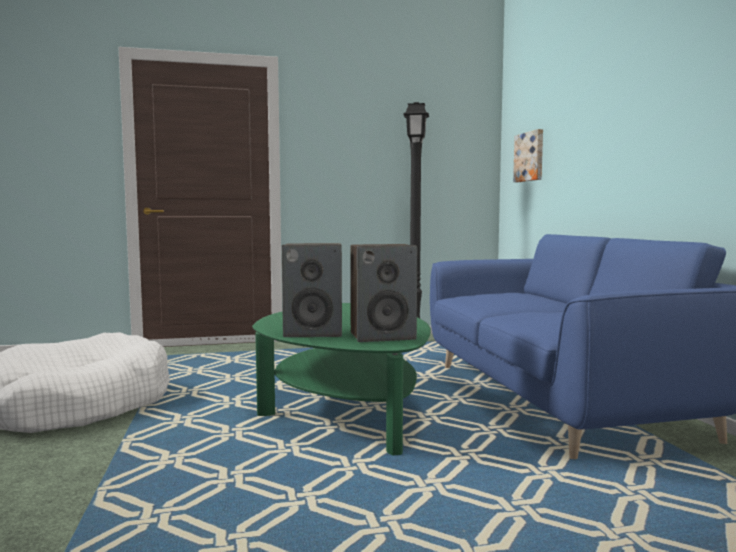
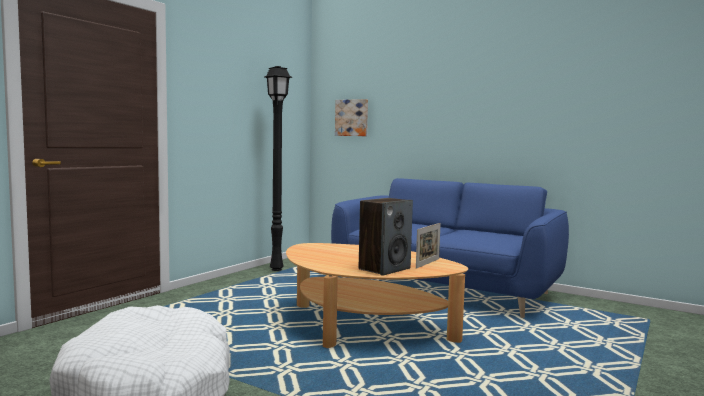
camera: 45 degrees left, 0 degrees up
(344, 408) = (364, 326): green coffee table -> beige coffee table
(383, 336) = (427, 263): speaker -> picture frame

